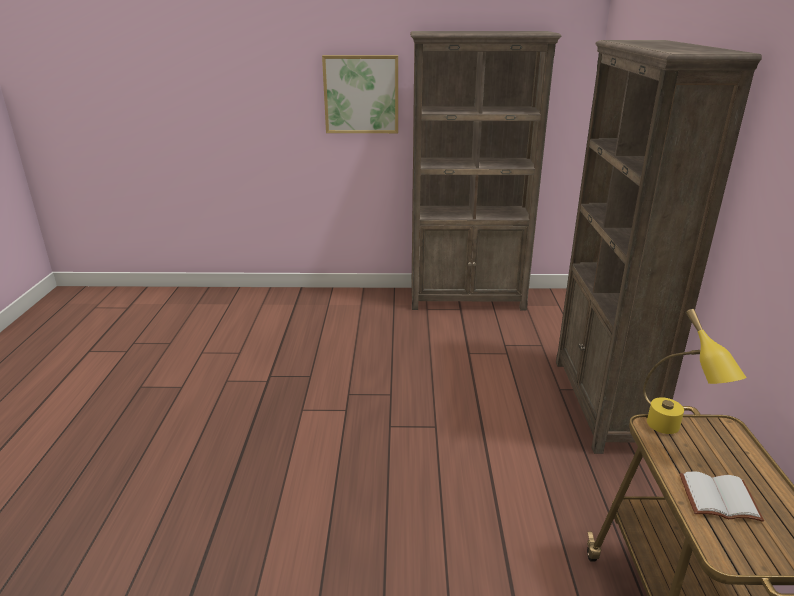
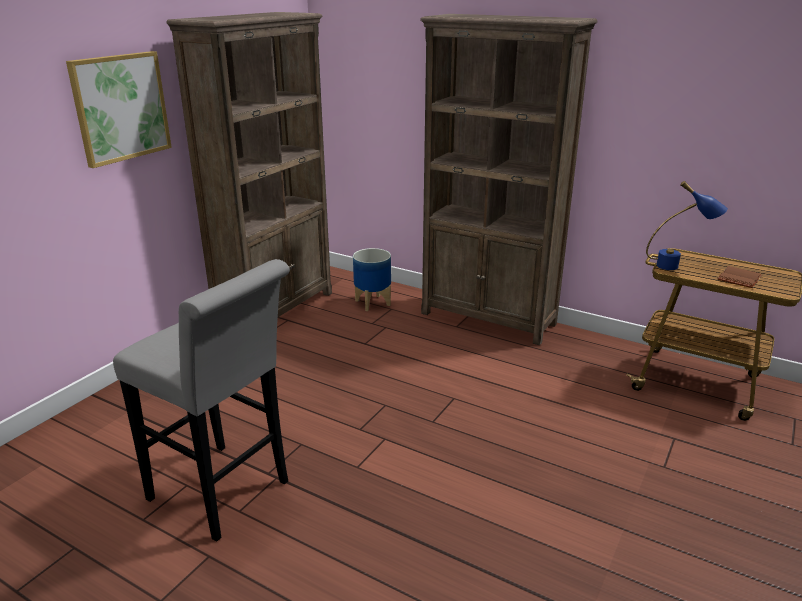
camera: 60 degrees left, 0 degrees up
(239, 369) = (226, 494): none -> grey stool
(539, 333) = (373, 303): none -> planter
(674, 433) = (678, 266): yellow table lamp -> blue table lamp
(718, 500) = (740, 279): white book -> brown book

